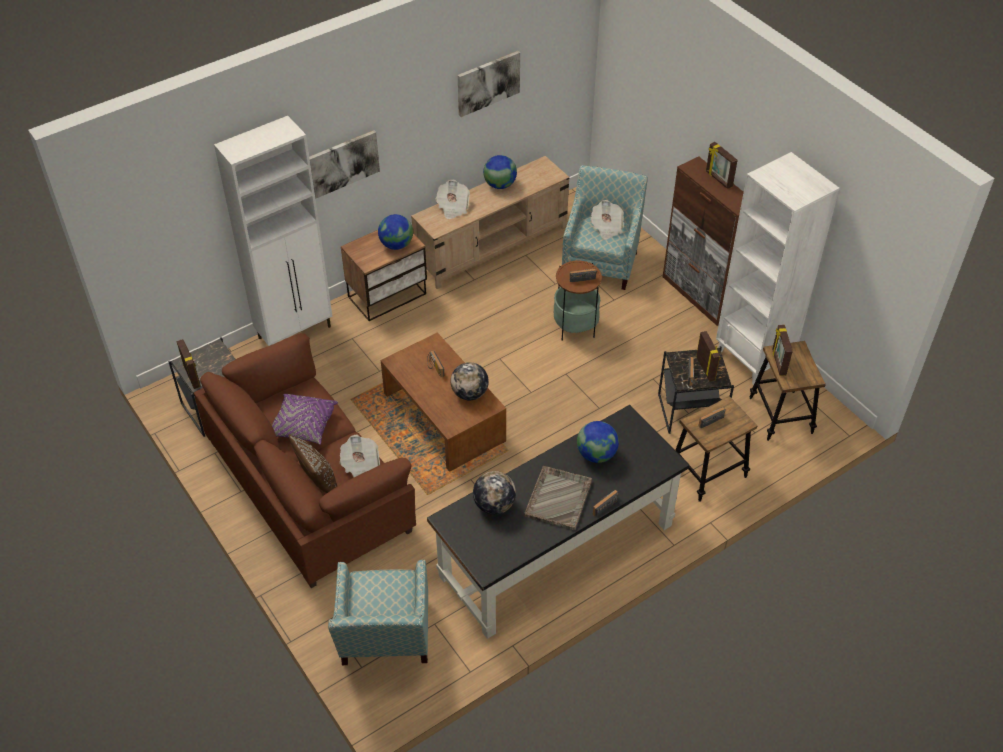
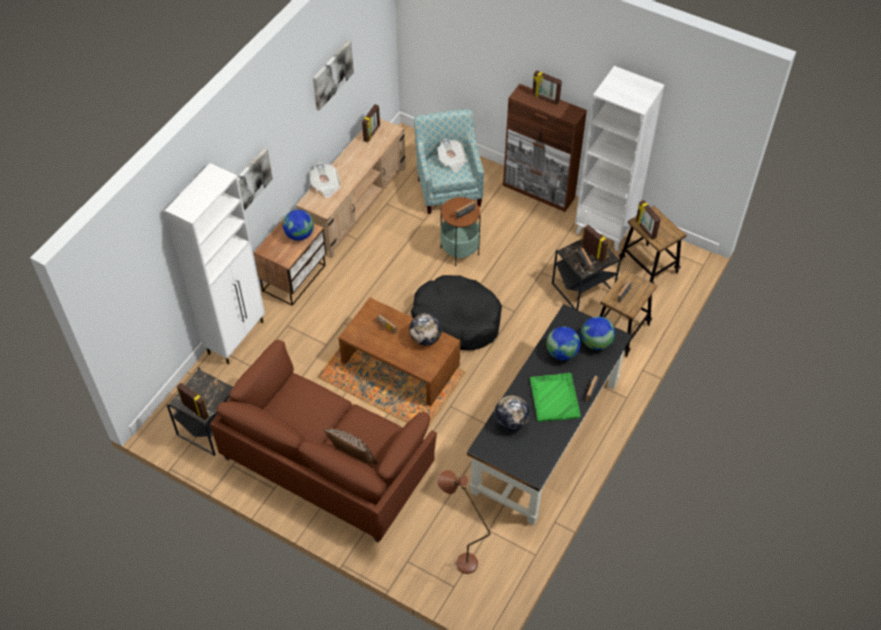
camera: 25 degrees left, 5 degrees up
(304, 425) = (311, 415): purple pillow -> none
(361, 466) = (378, 431): newspaper -> none
(385, 641) = (460, 559): armchair -> brown floor lamp
(500, 185) = (352, 153): globe -> globe (596, 343)
(530, 395) = (456, 320): none -> black dog bed
(532, 172) = (372, 133): none -> picture frame
(558, 498) = (554, 397): grey tray -> green tray

